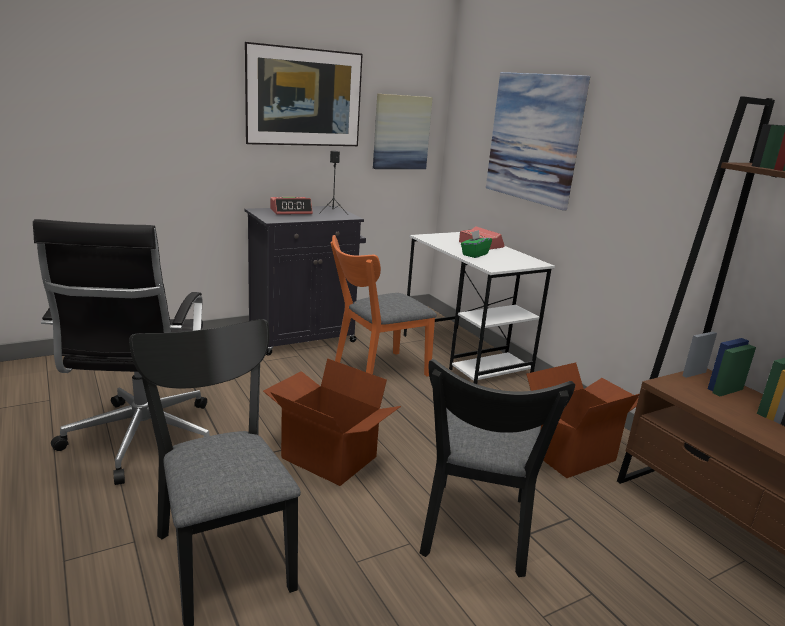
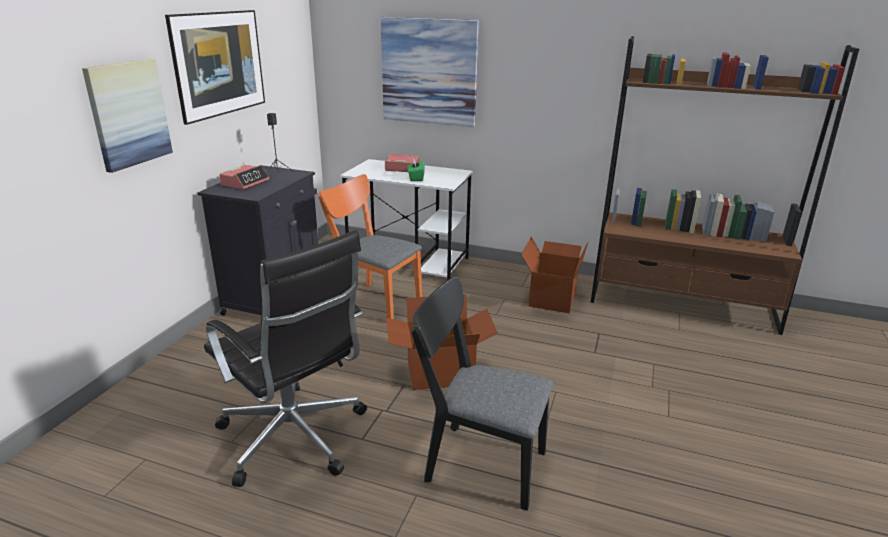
camera: 40 degrees left, 5 degrees up
(375, 372) = (373, 301): orange chair -> orange chair turned 105 degrees clockwise
(401, 132) = (289, 80): picture -> picture (128, 114)
(475, 533) = (574, 366): black chair -> none

